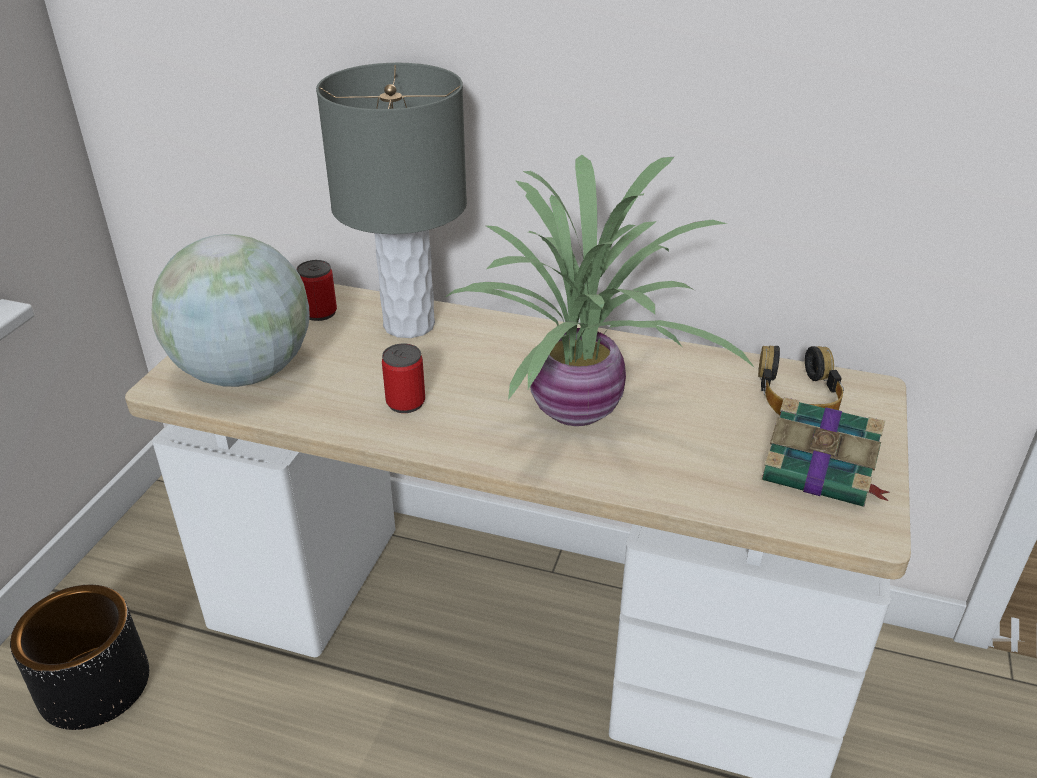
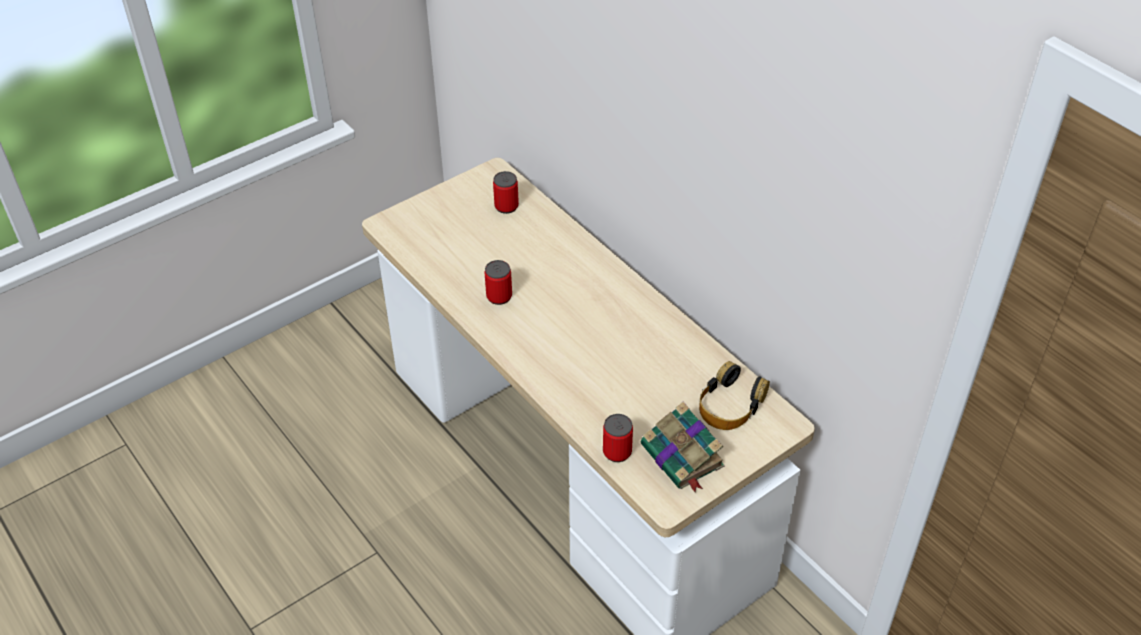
camera: 35 degrees right, 10 degrees up
(96, 686) = (320, 376): black planter -> none
(244, 373) = (431, 234): globe -> none
(409, 324) = (550, 239): grey table lamp -> none
(579, 412) = (588, 350): potted plant -> none
(744, 503) = (617, 452): none -> can

